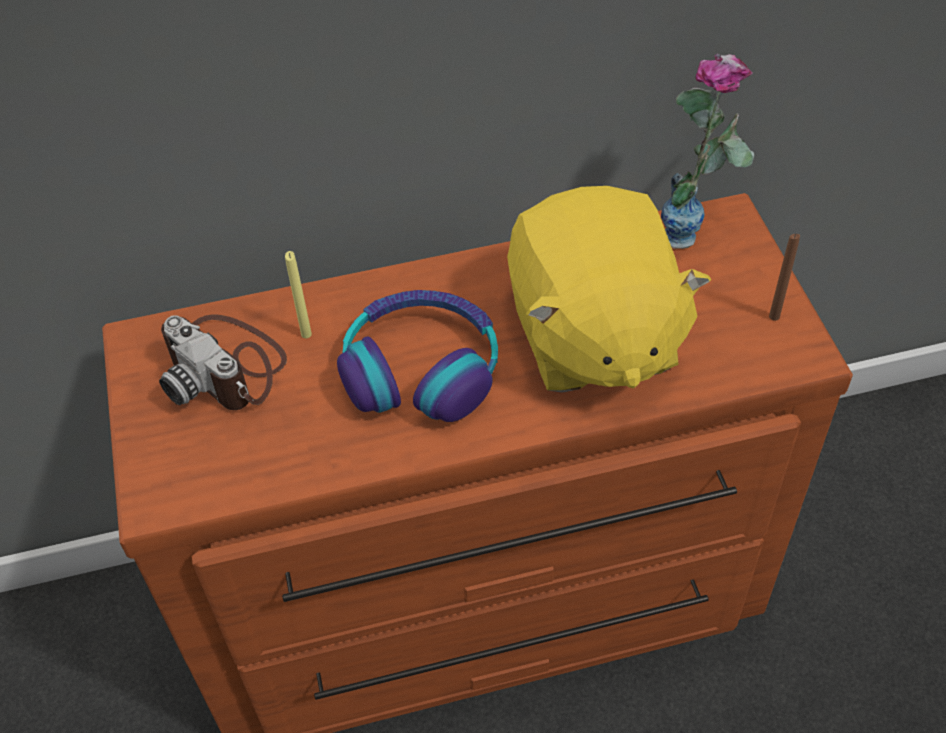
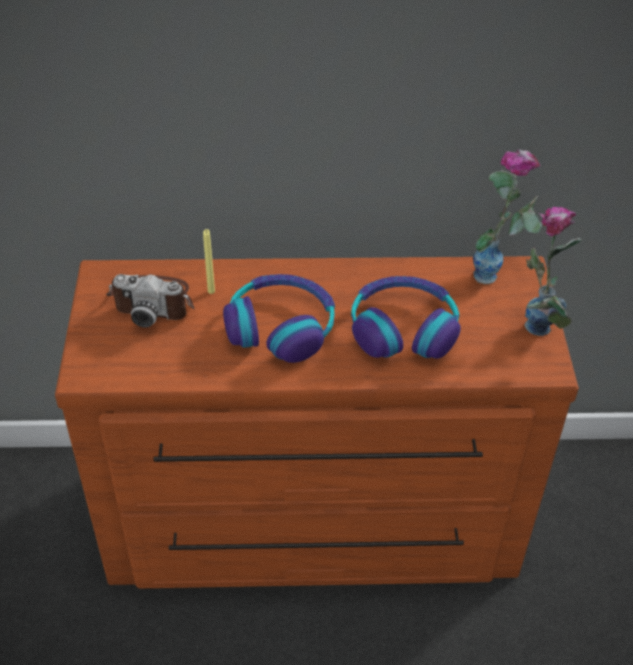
camera: 10 degrees right, 5 degrees down
(227, 367) = (153, 301): camera -> camera turned 45 degrees counterclockwise
(592, 336) = (403, 329): yellow plush toy -> headphones
(774, 316) = (534, 340): brown candle -> vase

